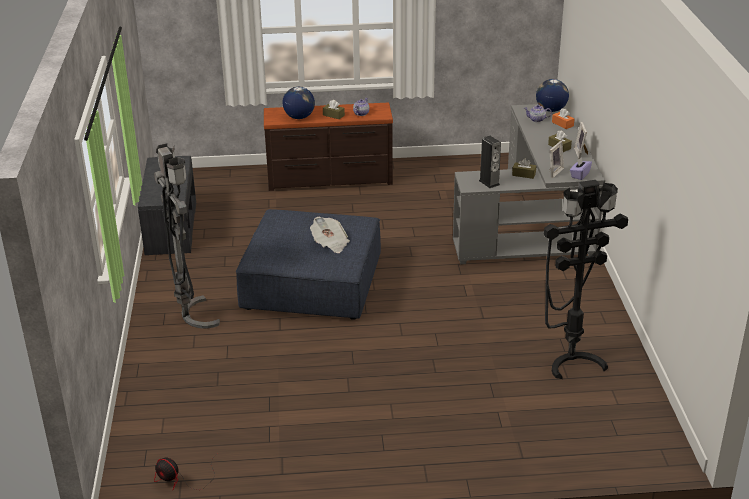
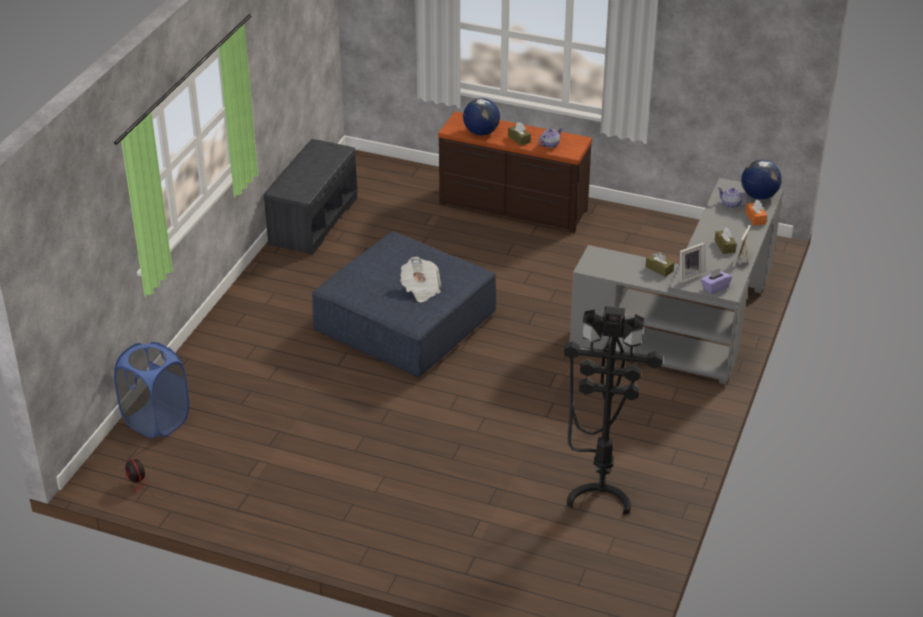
camera: 25 degrees right, 5 degrees up
(147, 423) = (156, 421): none -> blue laundry basket
(190, 317) = (264, 326): grey floor lamp -> none
(489, 182) = (613, 268): speaker -> none

